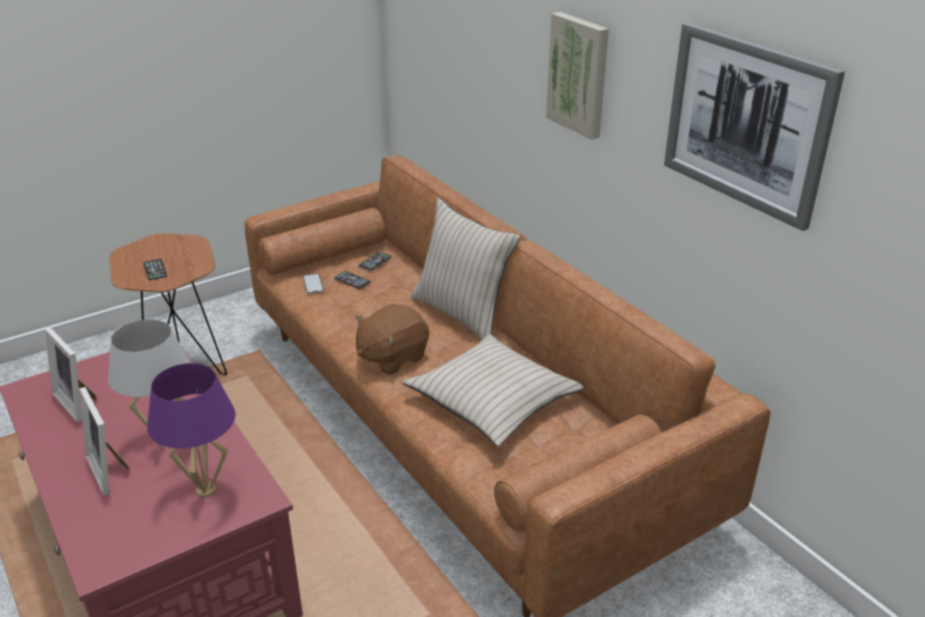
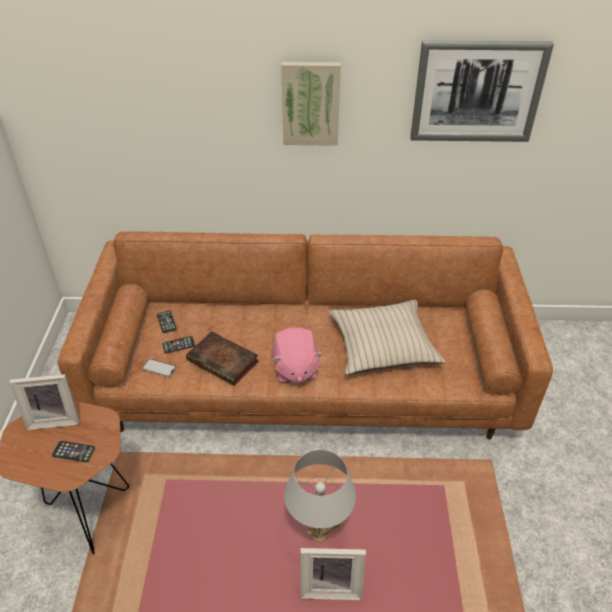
camera: 55 degrees left, 10 degrees up
(78, 402) = (215, 581): picture frame -> picture frame (54, 418)
(206, 490) = (398, 529): purple table lamp -> none
(357, 312) = (224, 361): none -> book
(391, 357) = (295, 369): brown plush toy -> pink plush toy
(462, 313) = (277, 312): beige pillow -> none

